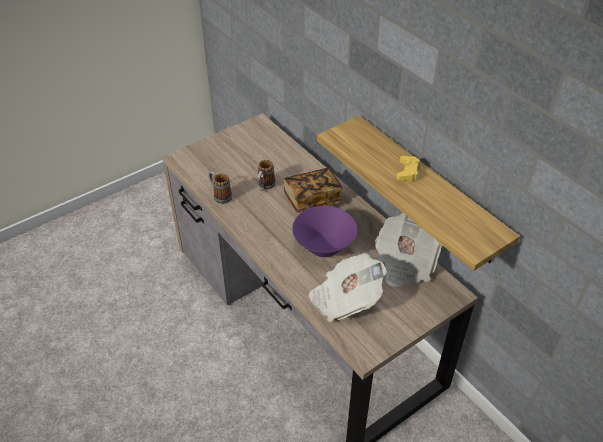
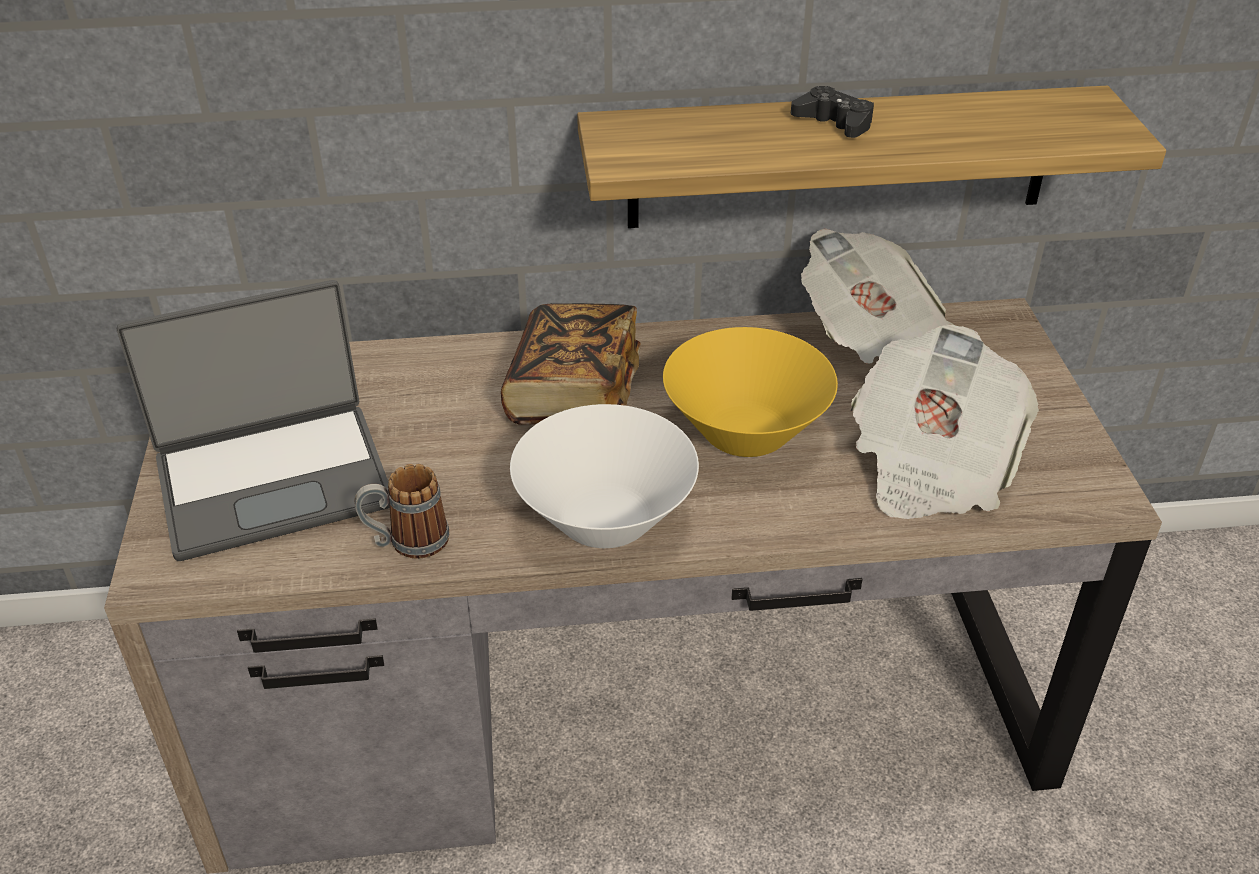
camera: 60 degrees left, 5 degrees down
(226, 159) = (274, 480): none -> laptop
(258, 231) = (605, 520): none -> white bowl
(265, 186) = (454, 450): mug -> none
(323, 246) = (745, 434): purple bowl -> yellow bowl
(408, 172) = (834, 122): yellow game controller -> black game controller

